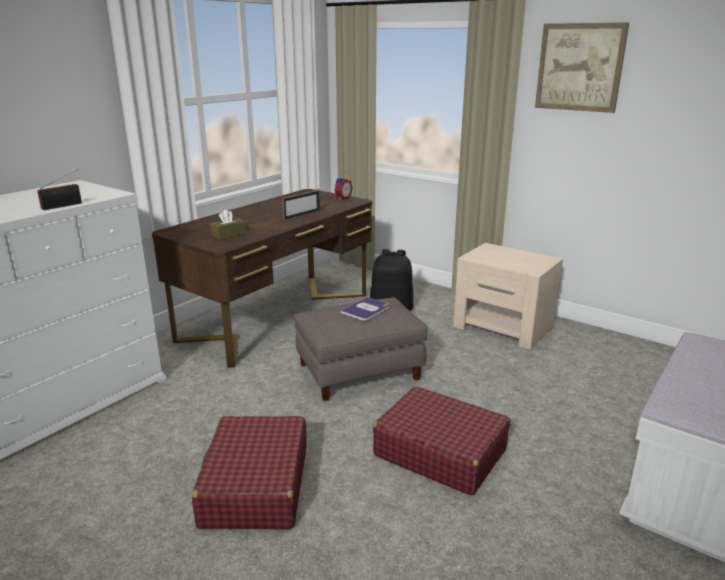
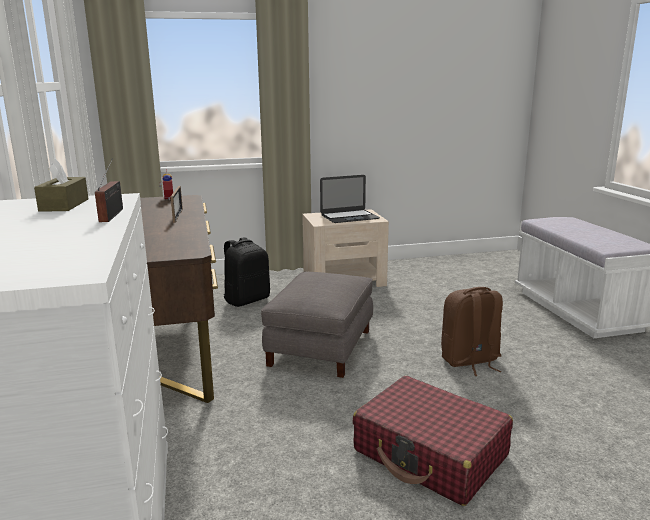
camera: 50 degrees left, 5 degrees down
(228, 234) = (160, 244): brown tissue box -> brown tissue box (64, 205)
(366, 310) = (323, 280): book -> none
(439, 452) = (470, 361): red suitcase -> brown backpack
(515, 259) = (349, 217): none -> laptop
(579, 67) = (351, 53): picture -> none

